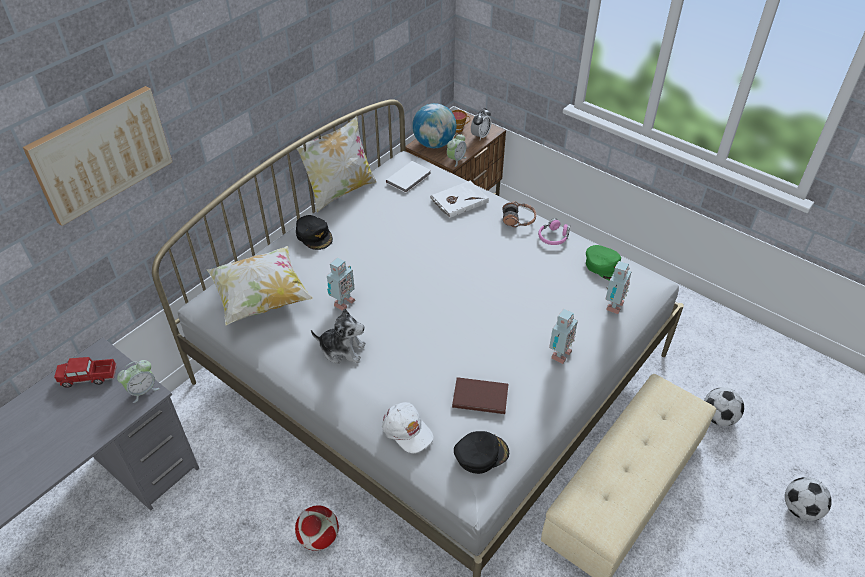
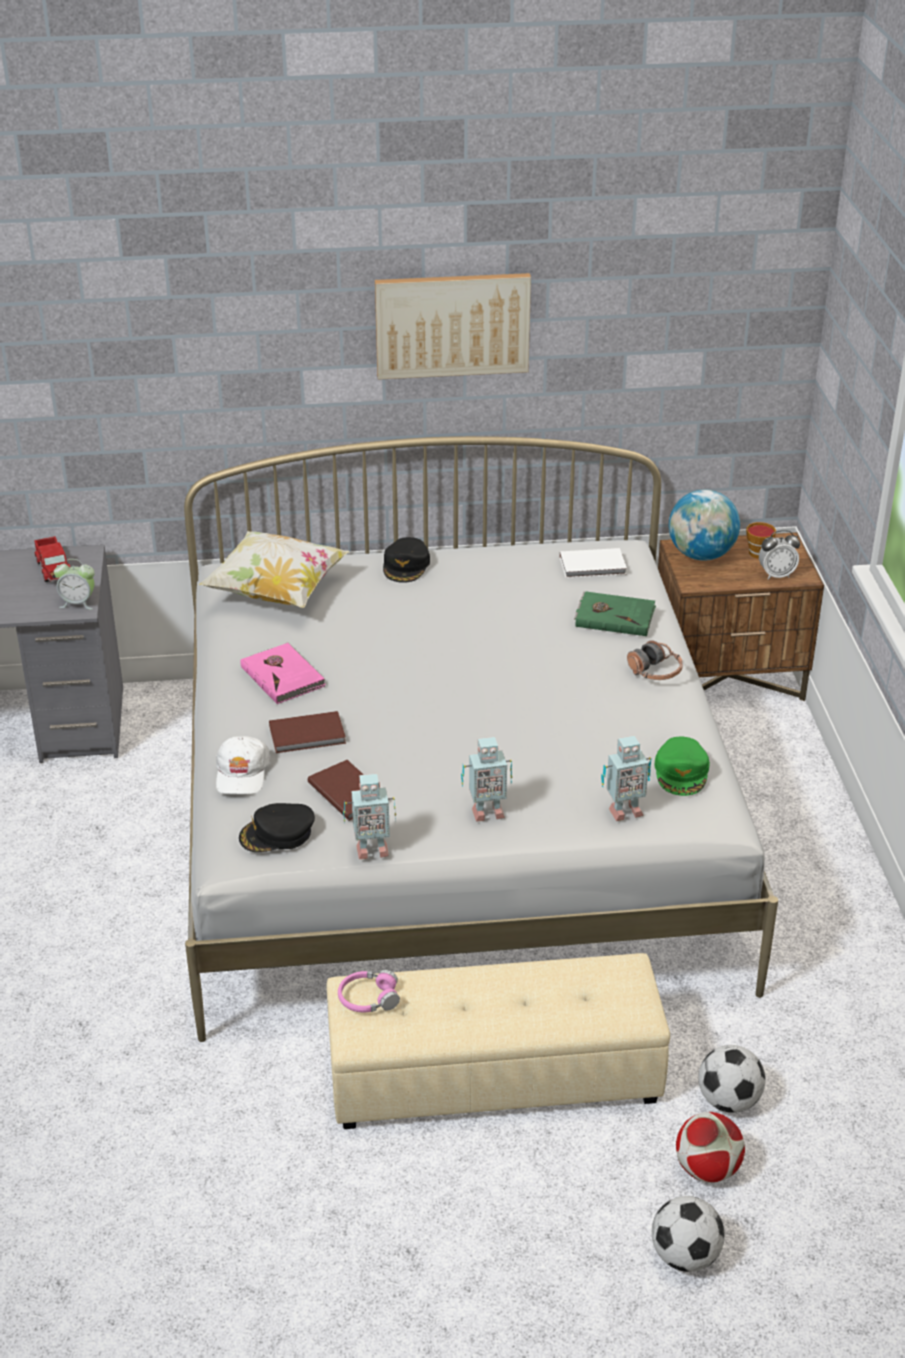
camera: 45 degrees right, 10 degrees down
(88, 377) = (53, 568): toy truck -> toy truck turned 150 degrees counterclockwise
(101, 153) = (166, 330): picture -> picture (452, 324)
(319, 537) = (142, 885): football -> football (707, 1169)
(340, 191) = (498, 541): pillow -> none
(342, 303) = (343, 638): toy robot -> toy robot (371, 850)
(342, 350) = (283, 676): plush toy -> pink book
(410, 377) = (308, 735): none -> brown book
(456, 160) = (702, 584): alarm clock -> none
(458, 201) = (614, 616): white book -> green book
(481, 454) = (277, 834): black cap -> black cap turned 135 degrees clockwise
(553, 237) = (668, 711): pink headphones -> pink headphones (368, 998)

